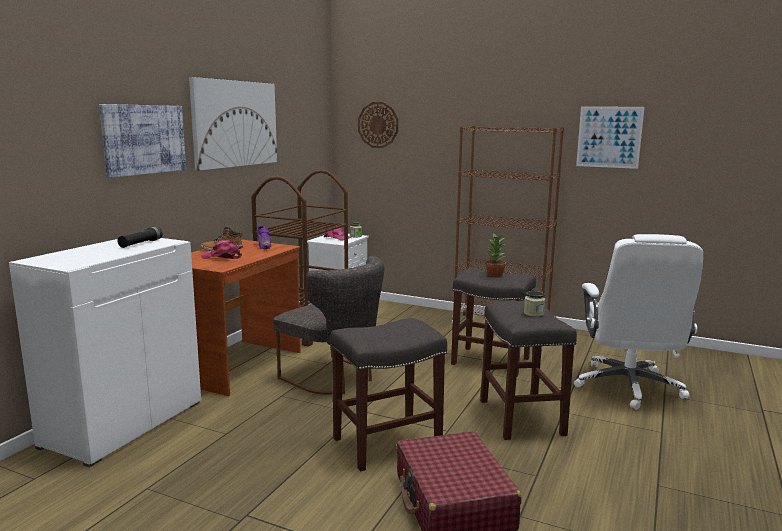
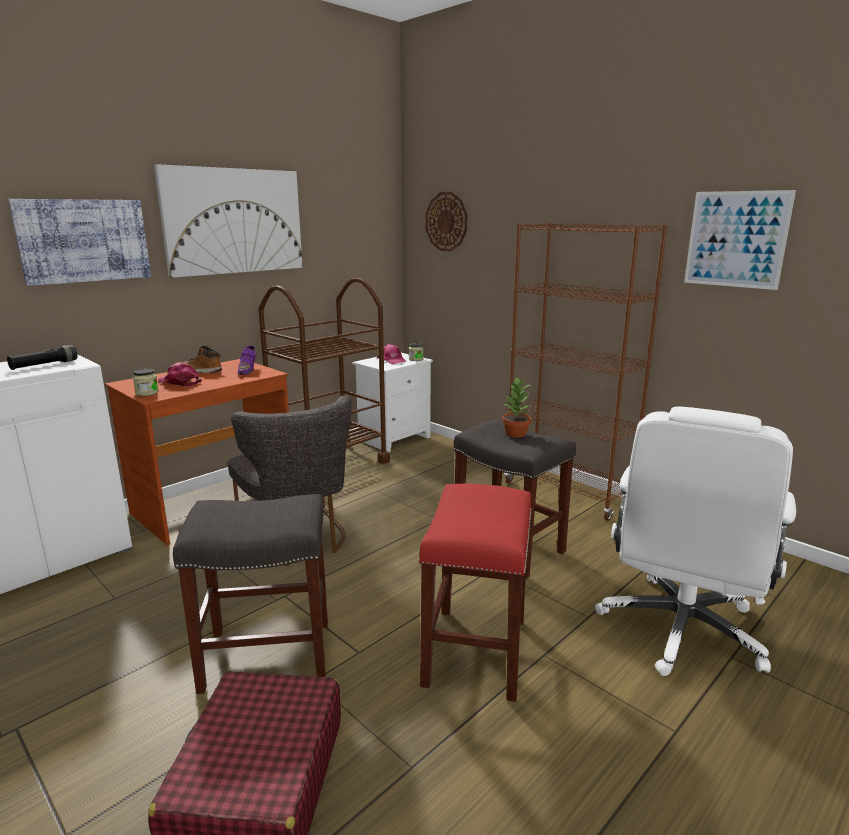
camera: 20 degrees right, 5 degrees up
(520, 417) = (474, 650): grey stool -> red stool
(533, 313) = (487, 512): jar -> jar (147, 393)

